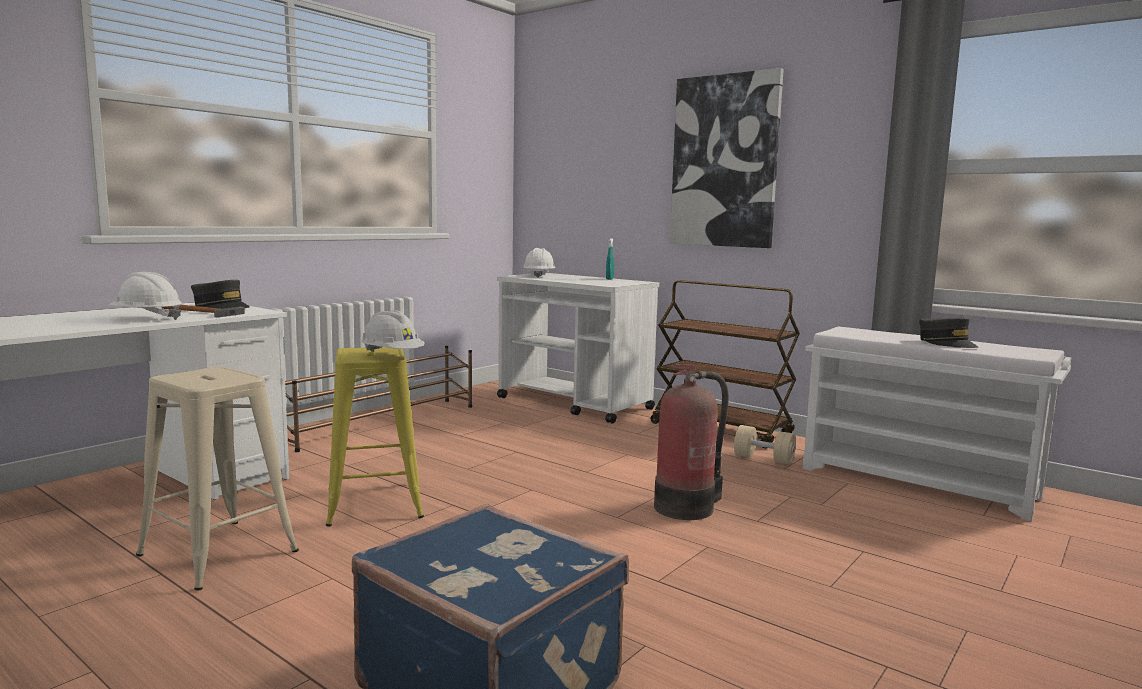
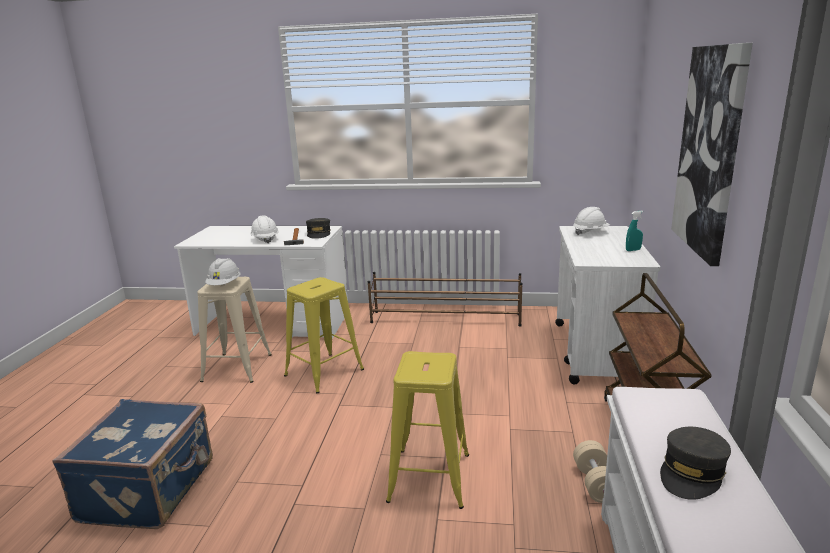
camera: 60 degrees right, 10 degrees up
(392, 356) = (314, 292): white hard hat -> white hard hat (224, 285)
(687, 507) = (429, 477): fire extinguisher -> yellow stool

